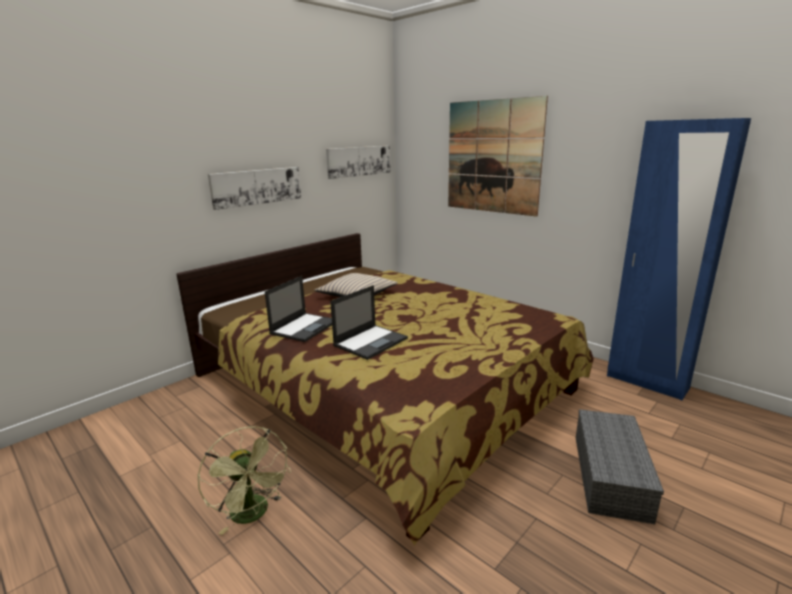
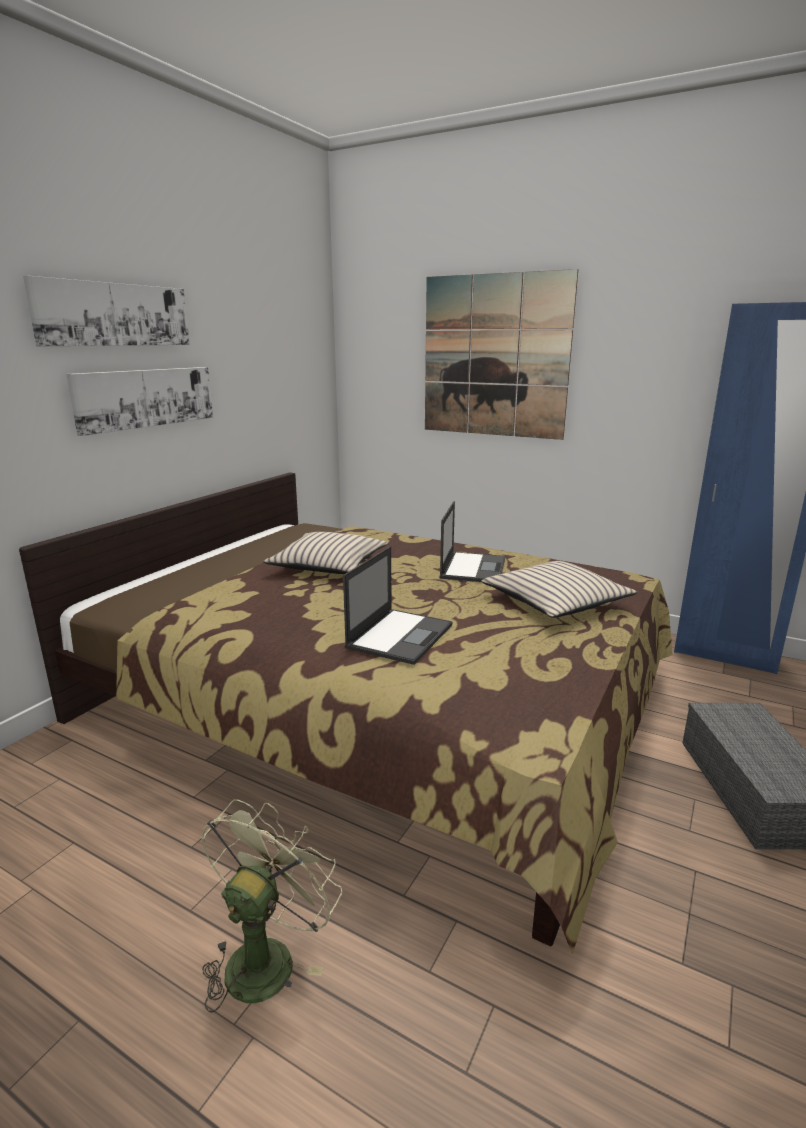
camera: 15 degrees left, 0 degrees up
(253, 515) = (266, 955): green fan -> green fan turned 105 degrees counterclockwise
(304, 327) = (276, 622): laptop -> laptop (473, 567)
(359, 161) = (289, 362): picture -> picture (114, 314)
(487, 329) = (555, 601): none -> beige pillow

